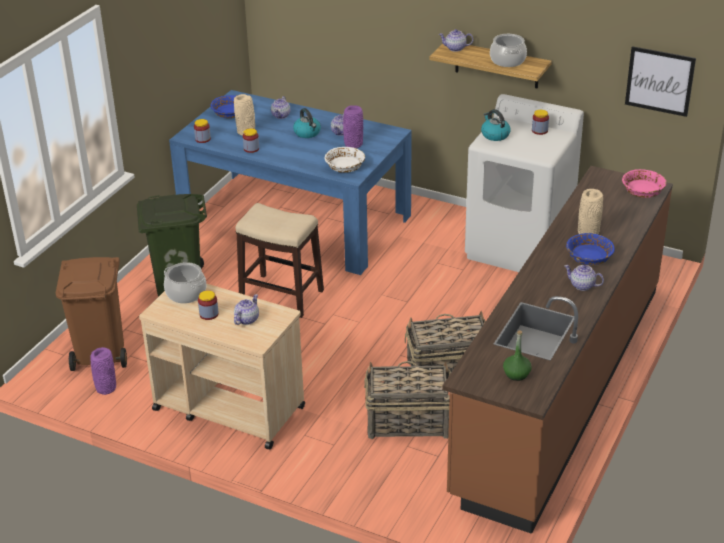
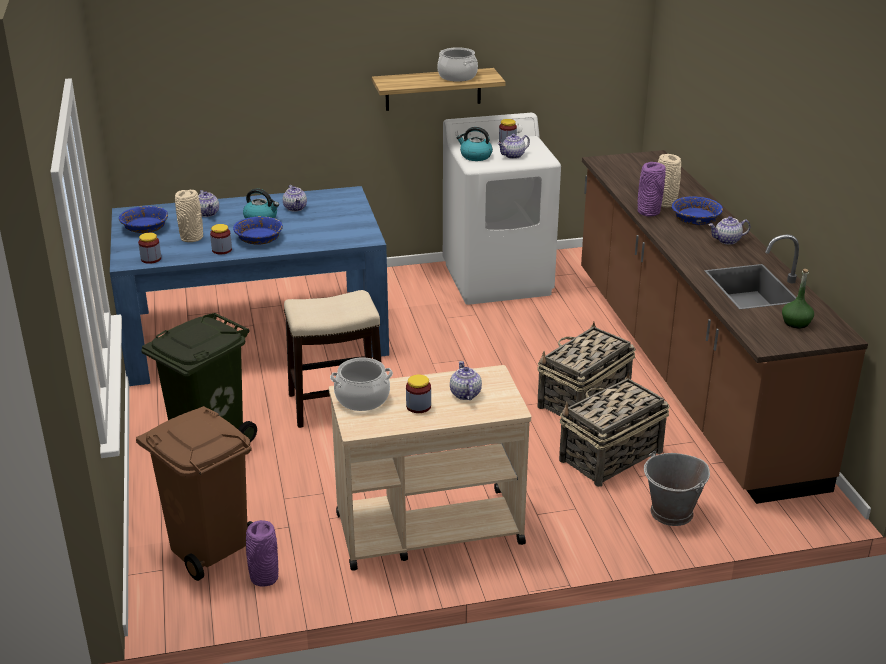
camera: 40 degrees left, 5 degrees down
(285, 149) = (259, 238): none -> blue bowl
(345, 166) = (346, 233): white bowl -> none
(353, 144) = (324, 213): purple vase -> purple vase (648, 212)
(392, 482) = (672, 513): none -> grey bucket
(455, 48) = (393, 79): teapot -> teapot (513, 156)
(643, 191) = (652, 161): pink bowl -> none
(659, 81) = (605, 59): picture -> none

